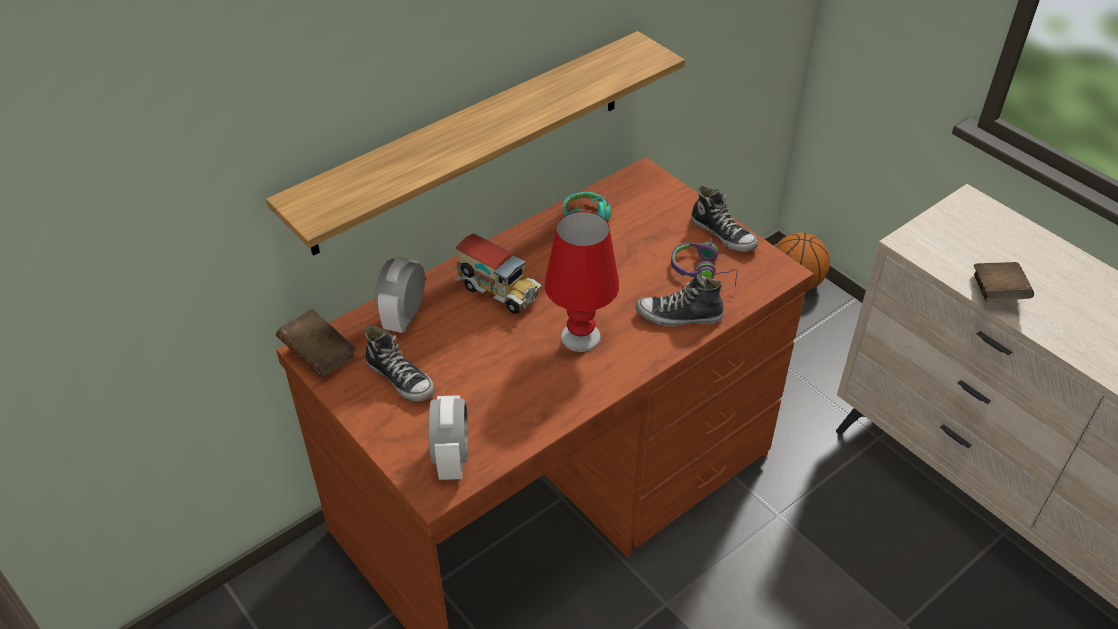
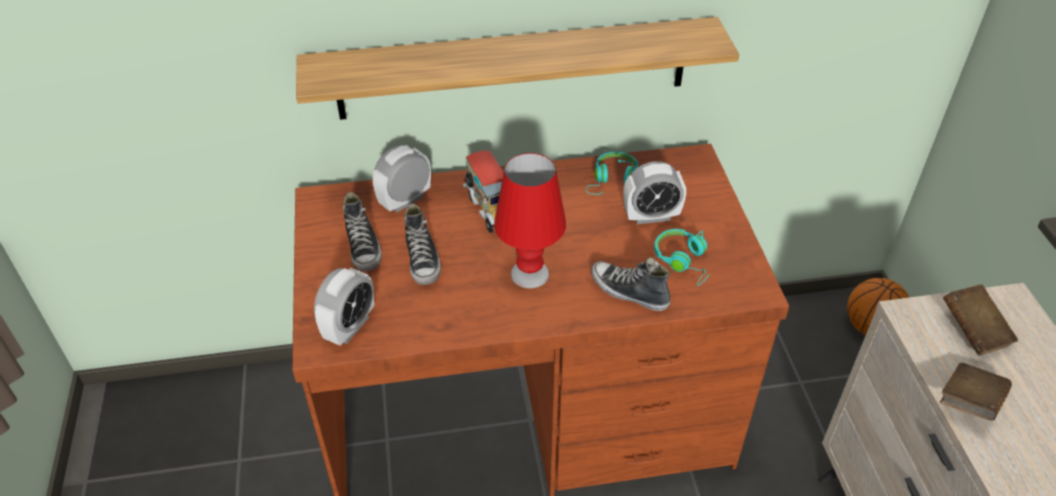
camera: 30 degrees right, 0 degrees up
(319, 355) = (320, 204): brown book -> brown book (973, 331)
(645, 242) = (651, 216): none -> alarm clock
(703, 270) = (684, 261): purple headphones -> turquoise headphones
(723, 234) = (728, 237): shoe -> shoe (423, 260)

